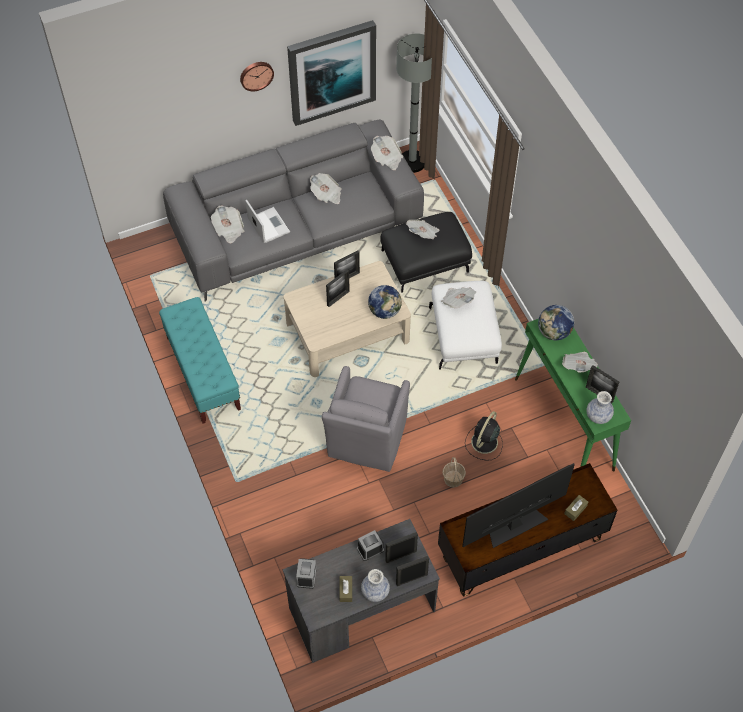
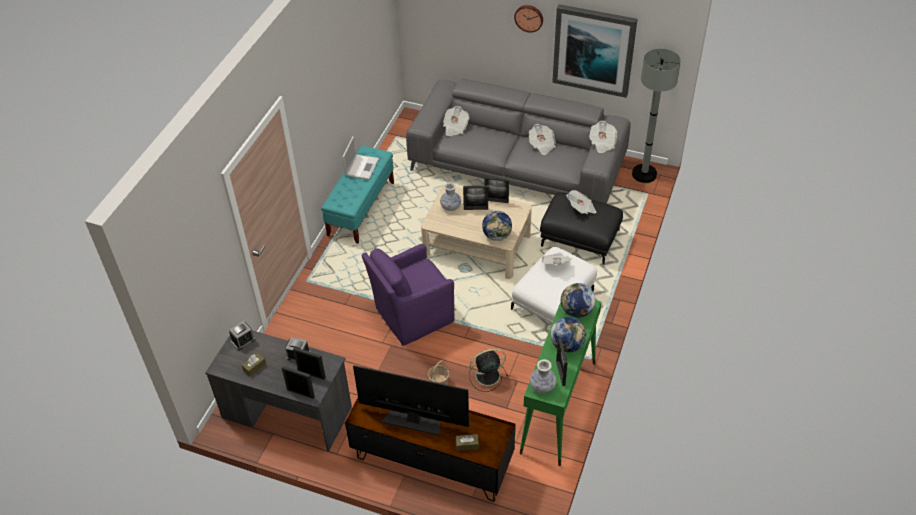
camera: 45 degrees right, 10 degrees down
(268, 225) = (483, 139): laptop -> laptop (362, 166)
(366, 439) = (412, 316): grey armchair -> purple armchair
(375, 591) = (270, 382): vase -> vase (450, 206)
(578, 367) = (567, 345): newspaper -> globe

